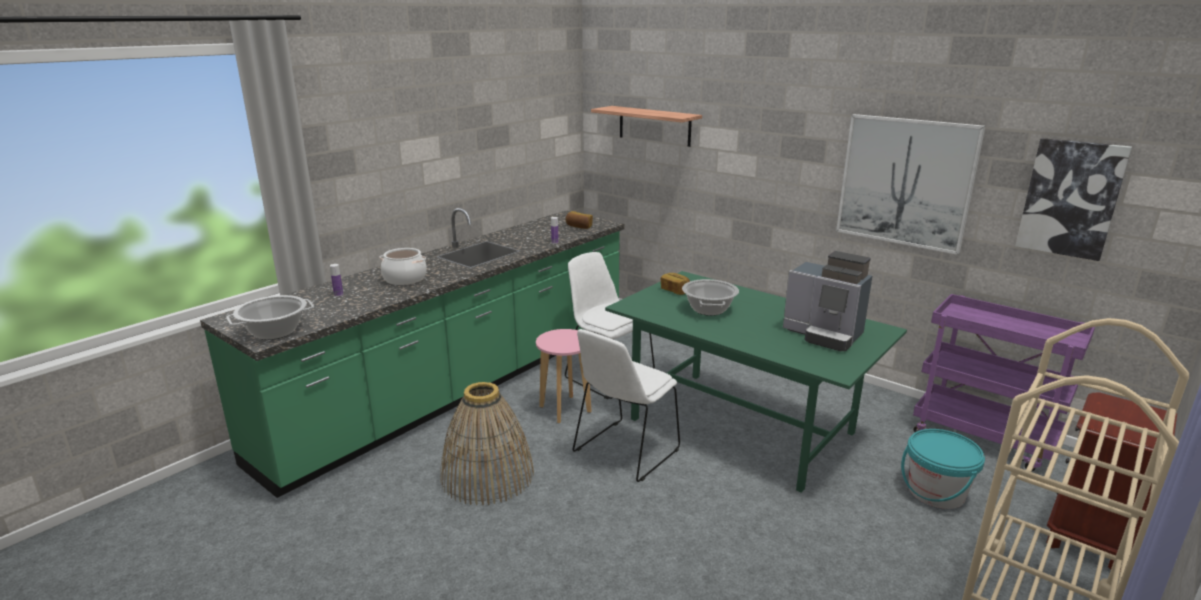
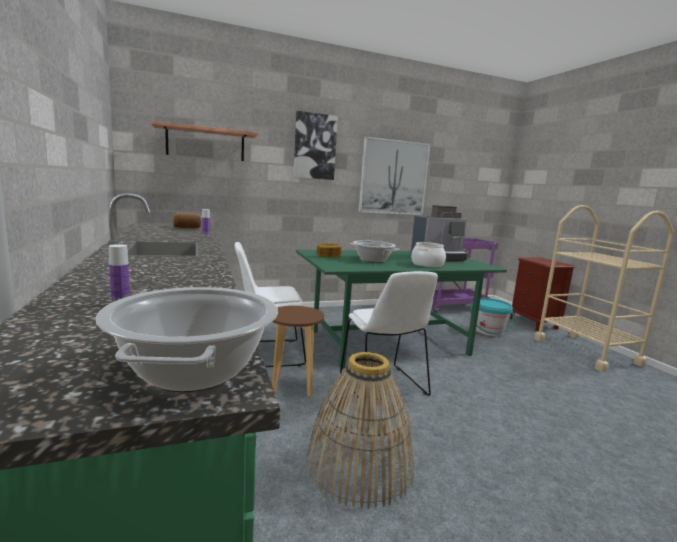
camera: 60 degrees left, 10 degrees down
(404, 279) = (159, 274): cooking pot -> cooking pot (427, 264)
(565, 409) = (292, 386): pink stool -> brown stool
(1070, 198) = (462, 179): picture -> picture (315, 146)

